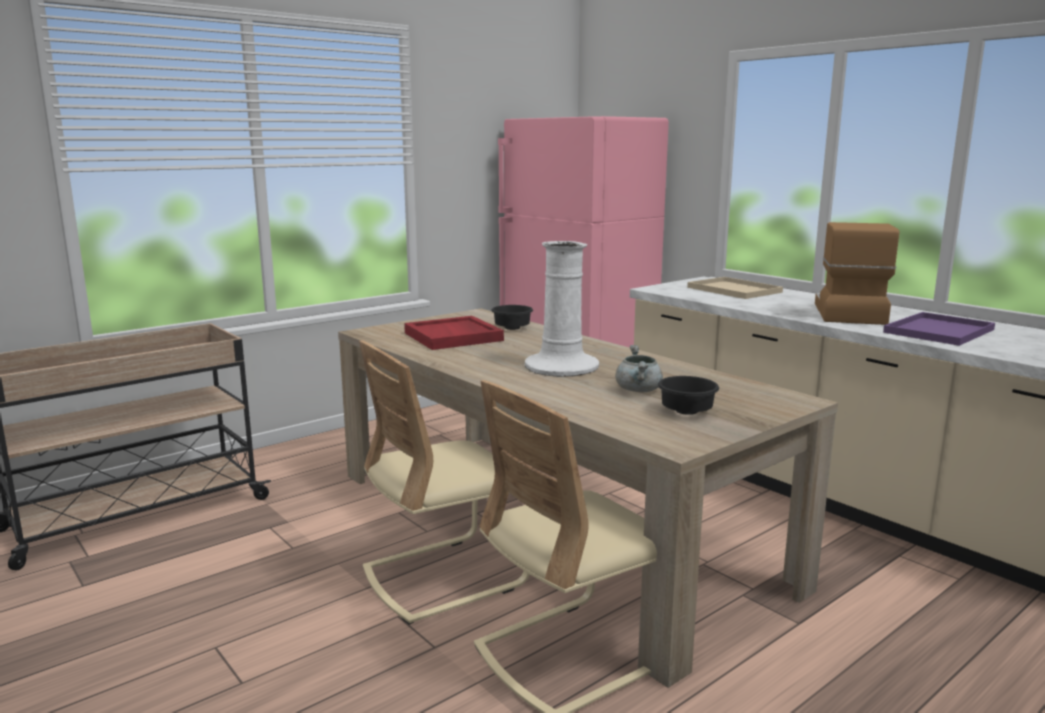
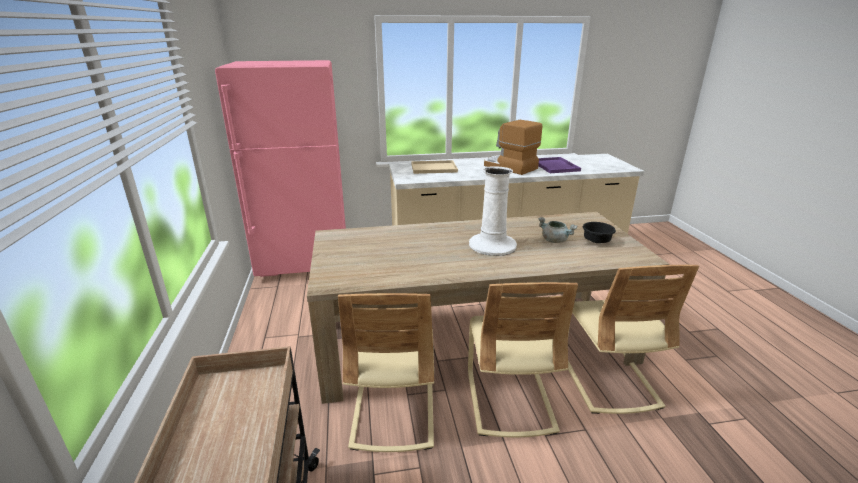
camera: 60 degrees left, 10 degrees up
(363, 513) = (393, 412): none -> beige chair
(454, 337) = (387, 257): red tray -> none
(511, 328) = (388, 236): black bowl -> none

